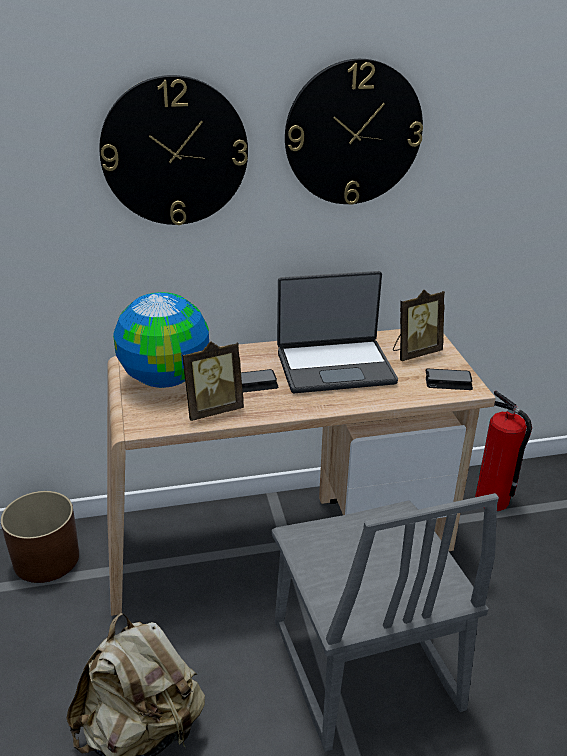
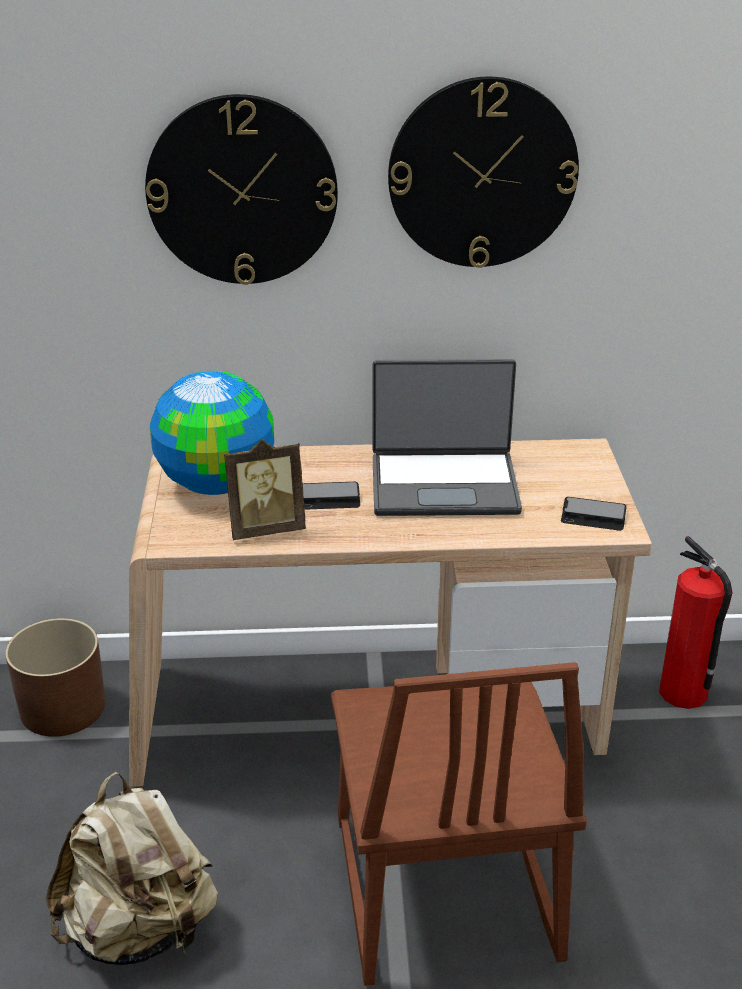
camera: 10 degrees right, 0 degrees up
(362, 666) = (442, 889): grey chair -> brown chair
(415, 352) = (560, 474): picture frame -> none

